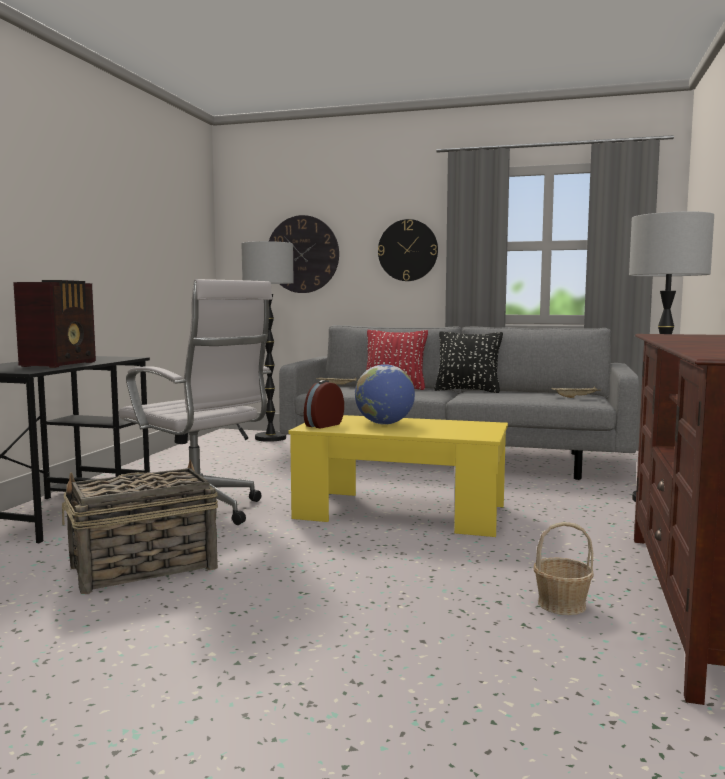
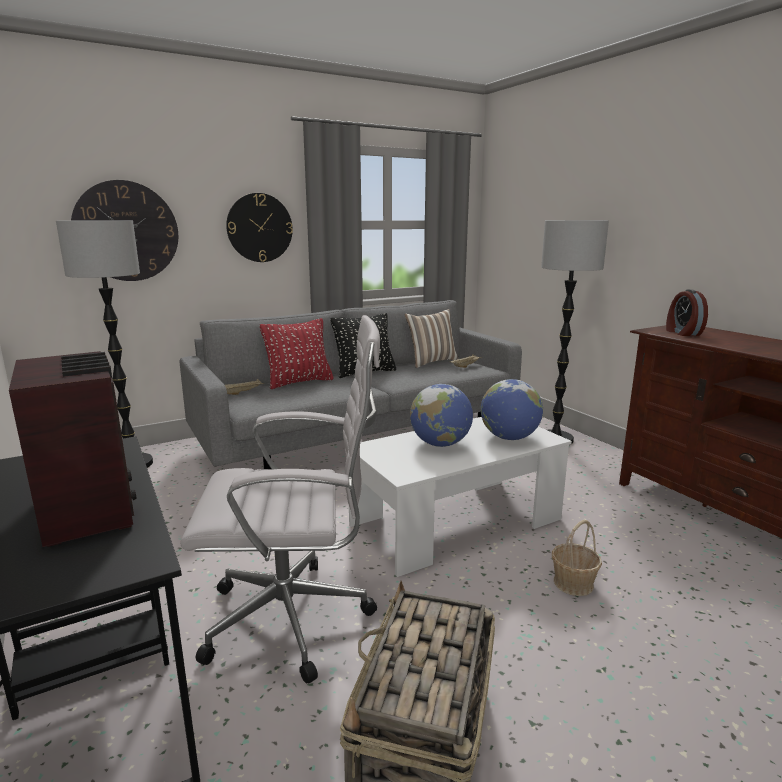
camera: 45 degrees left, 10 degrees up
(323, 425) = (401, 465): alarm clock -> alarm clock (682, 333)
(400, 512) = (456, 522): yellow coffee table -> white coffee table
(450, 431) = (509, 438): none -> globe
(554, 393) = (431, 362): none -> pillow
(561, 604) = (715, 569): basket -> basket (573, 583)

